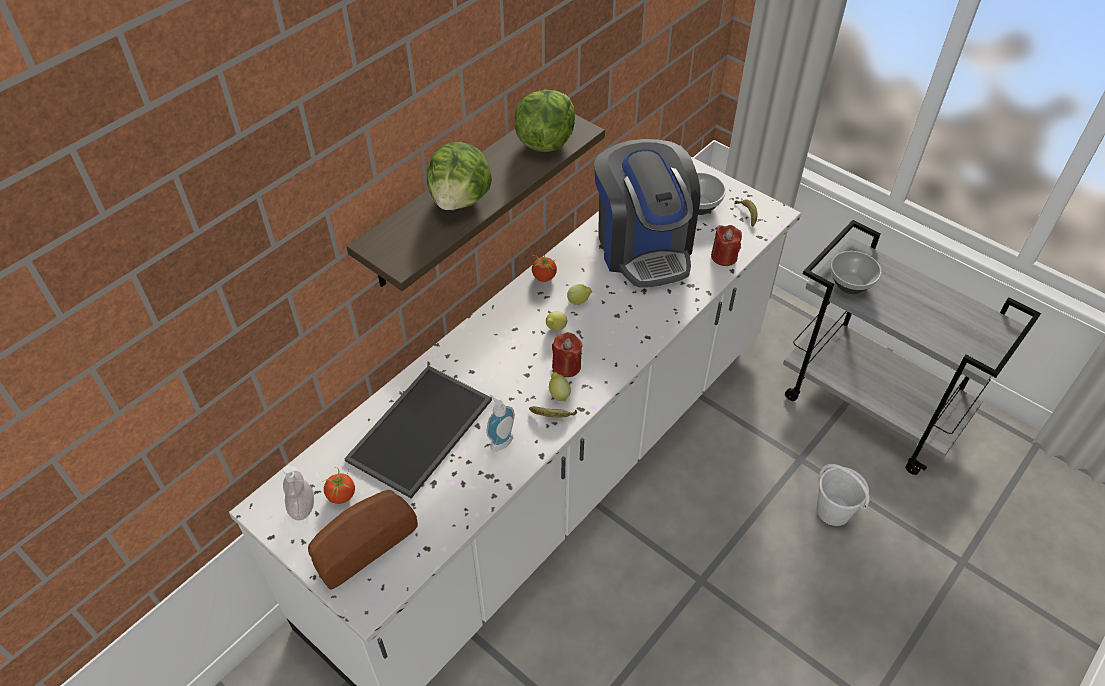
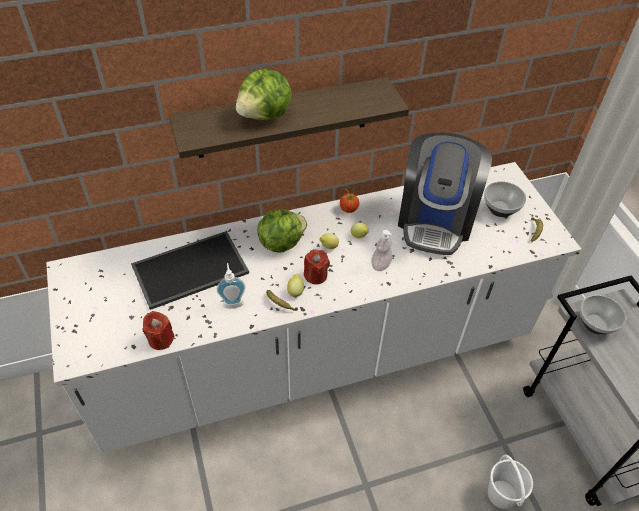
camera: 30 degrees right, 0 degrees up
(302, 507) = (86, 281): soap dispenser -> soap dispenser (381, 264)
(341, 495) = (112, 285): tomato -> none
(361, 544) = (99, 322): bread -> none
(545, 141) = (358, 100): lettuce -> lettuce (281, 242)
(724, 257) = (491, 253): red candle -> red candle (160, 339)

